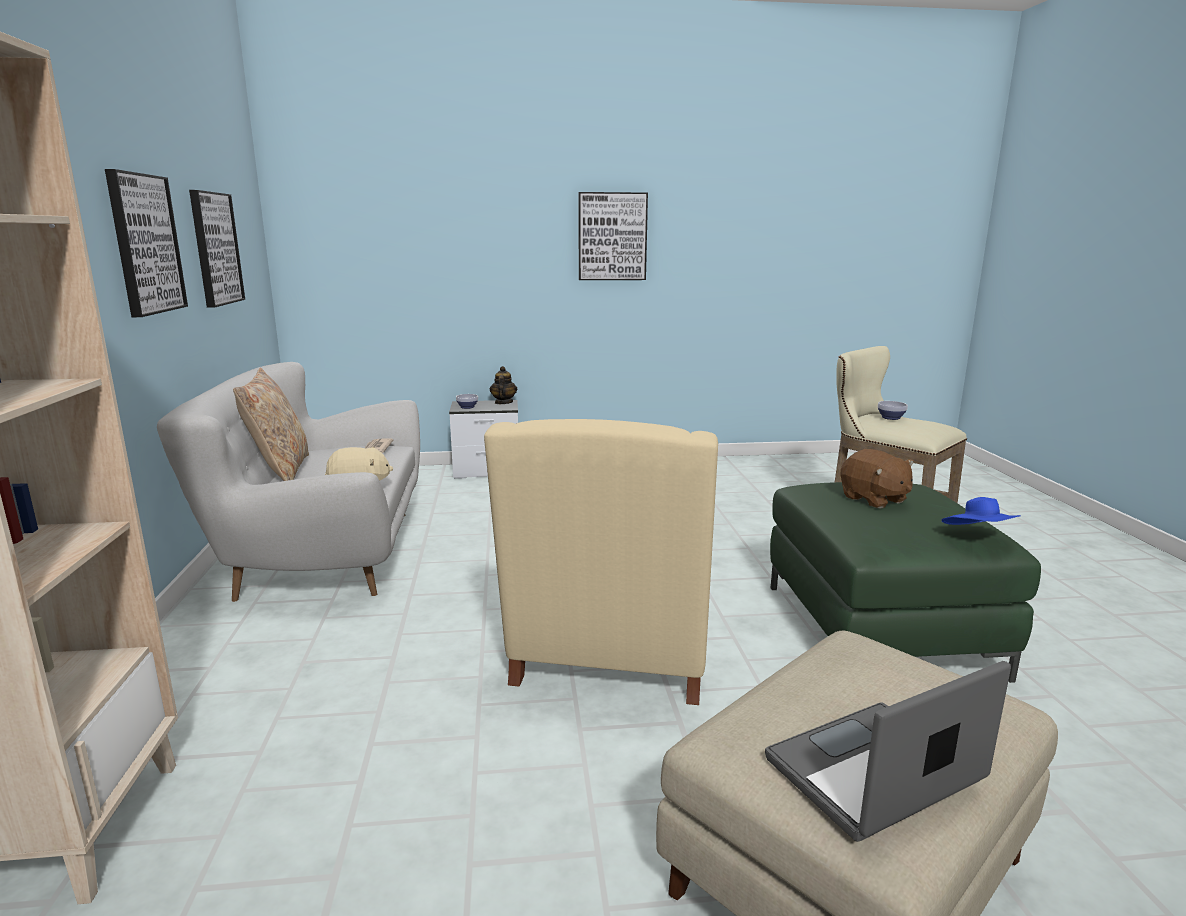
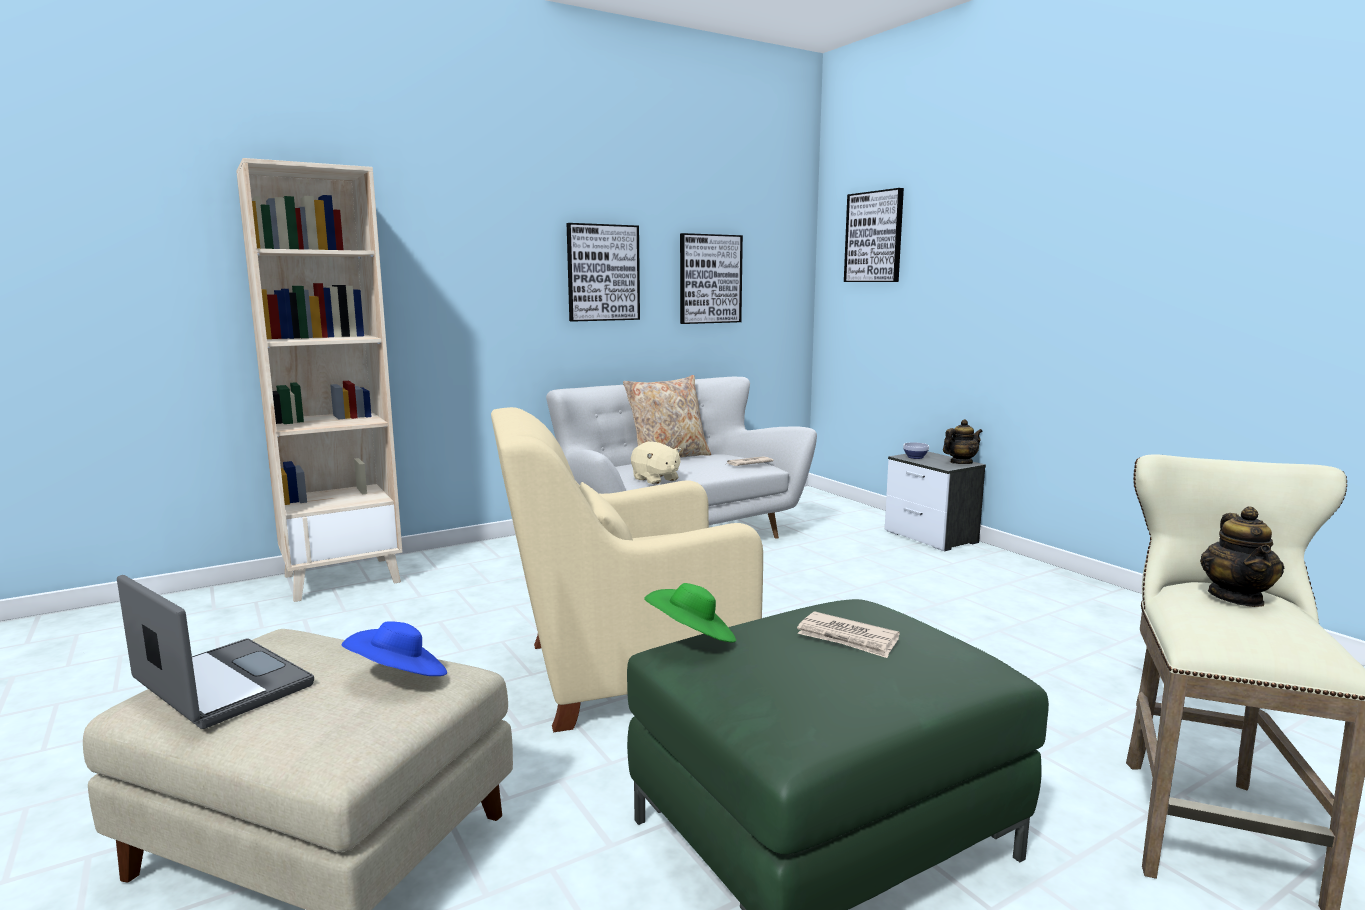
camera: 65 degrees right, 5 degrees down
(612, 236) = (1125, 265): picture -> picture (874, 237)
(858, 536) = (692, 638): none -> green hat
(874, 499) = (847, 638): brown plush toy -> newspaper
(890, 417) = (1236, 598): bowl -> teapot
(978, 536) = (777, 714): blue hat -> blue hat (399, 677)

